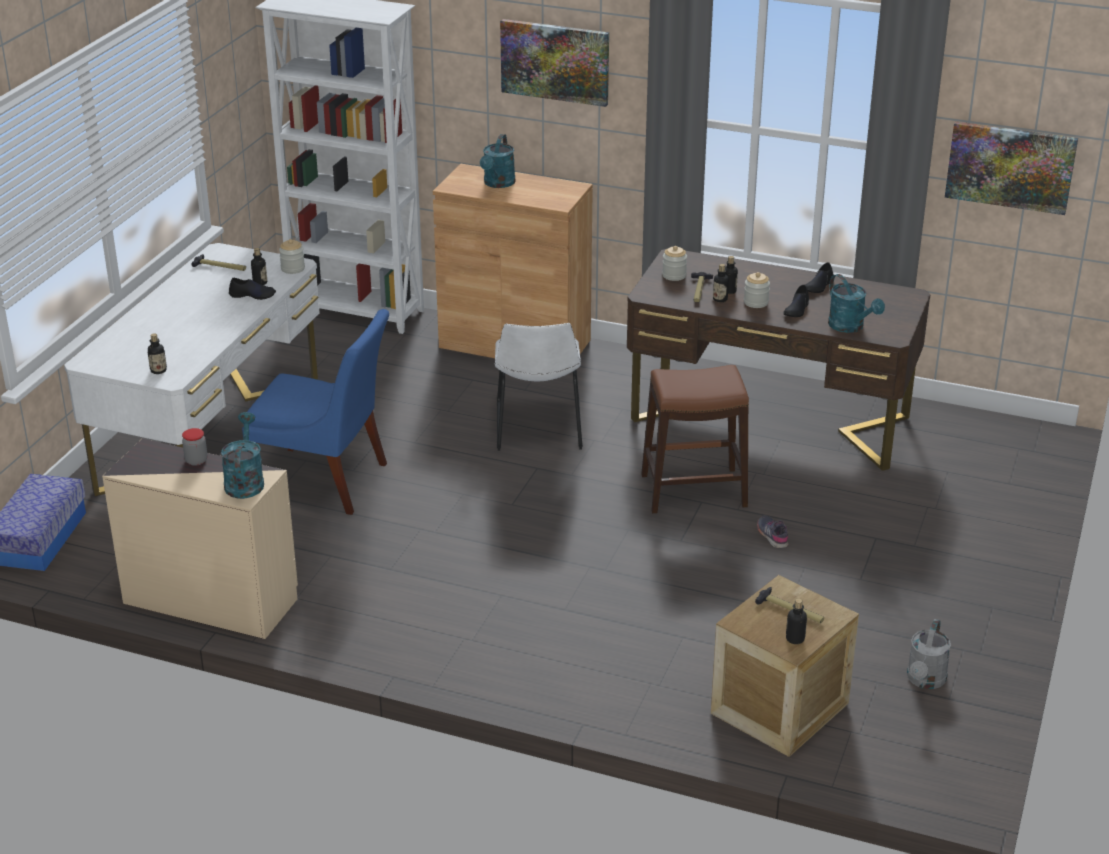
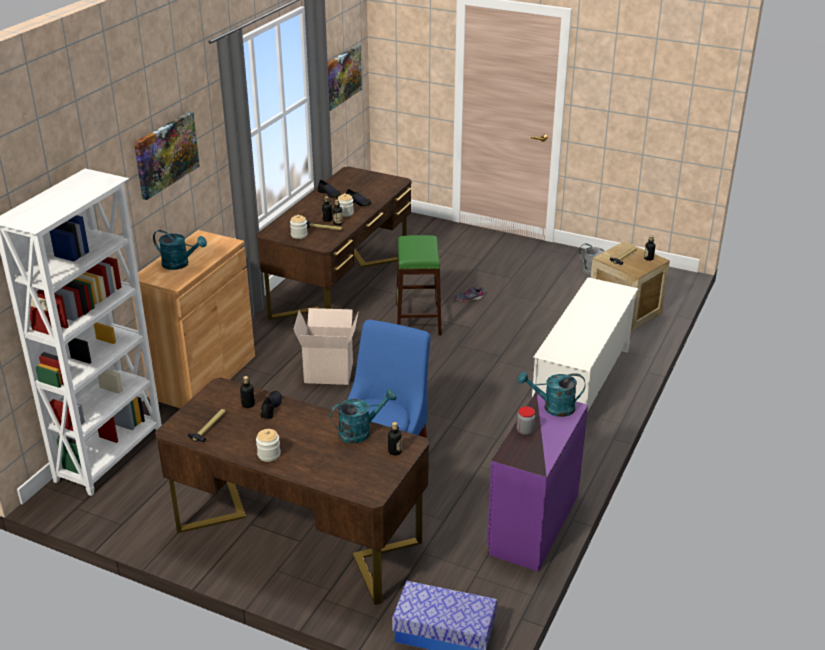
camera: 85 degrees left, 0 degrees up
(211, 436) = (298, 535): white desk -> brown desk
(211, 599) = (532, 523): beige dresser -> purple dresser
(293, 269) = (227, 388): jar -> jar (269, 455)
(538, 428) = (330, 372): white chair -> cardboard box
(541, 650) = (582, 382): none -> white shoe rack
(694, 491) = (418, 319): brown stool -> green stool
(850, 327) = (384, 190): turquoise watering can -> turquoise watering can (360, 432)

